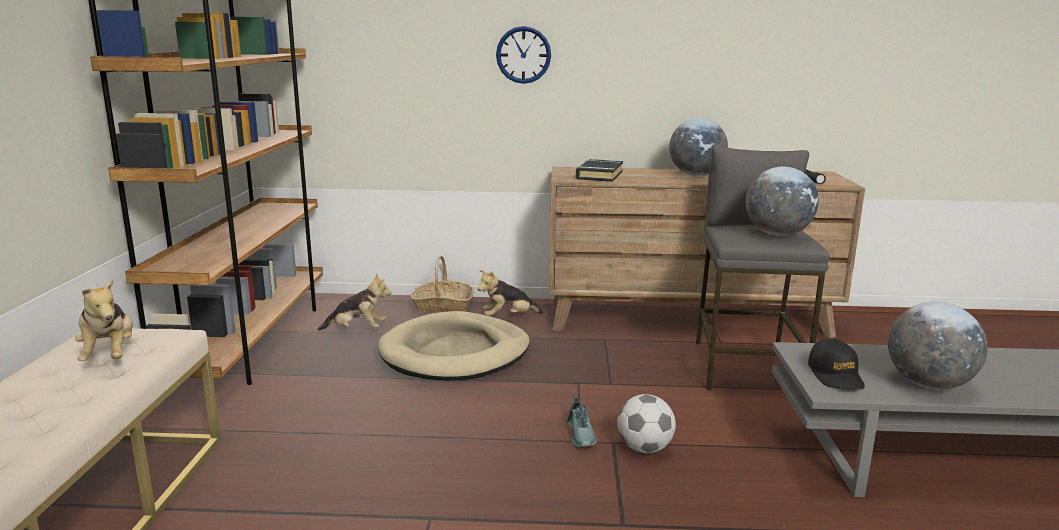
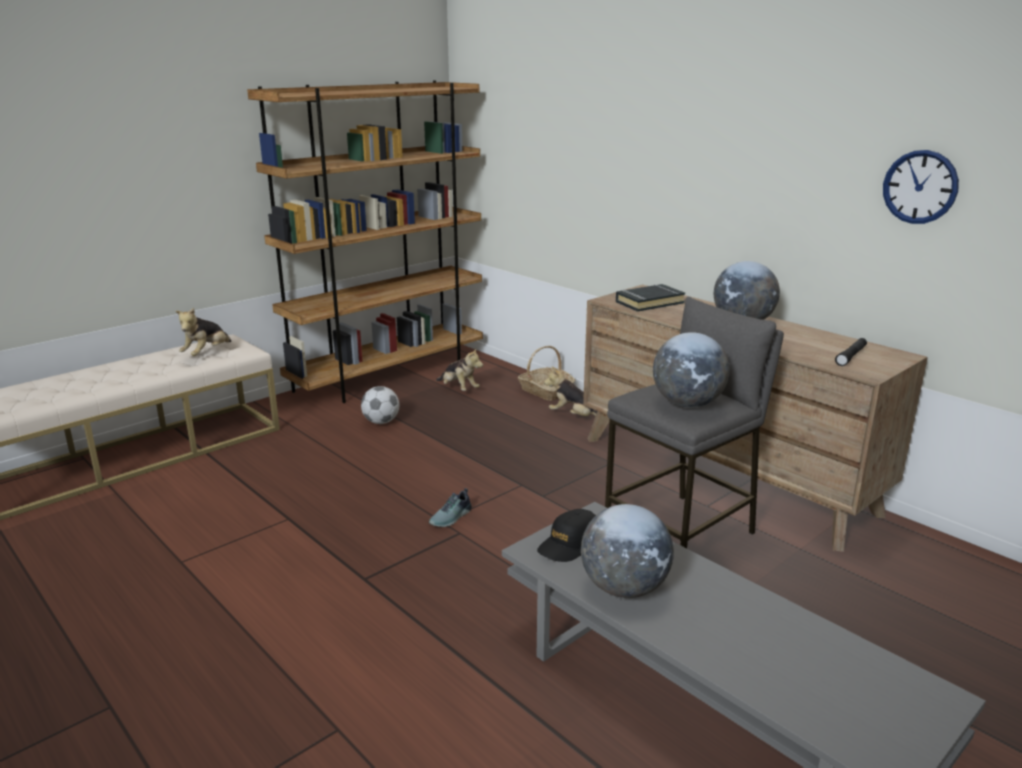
camera: 45 degrees right, 5 degrees up
(455, 353) = (485, 429): beige dog bed -> none
(523, 55) = (629, 170): wall clock -> wall clock (920, 187)
(644, 448) = (469, 547): football -> football (381, 422)

